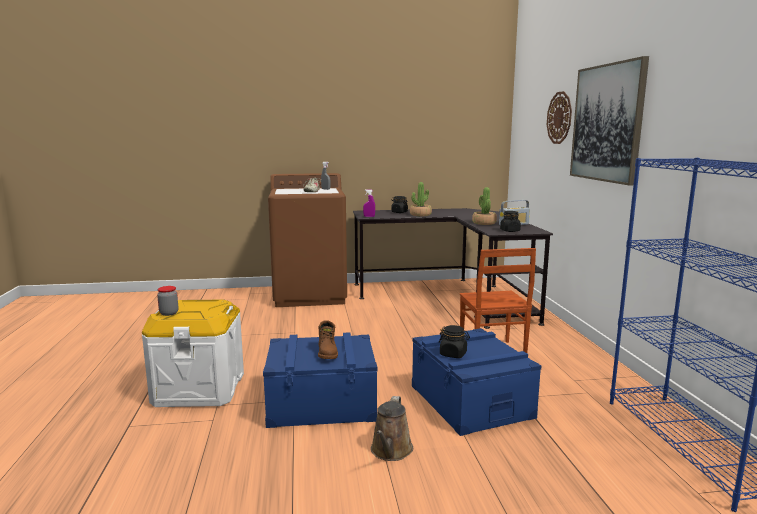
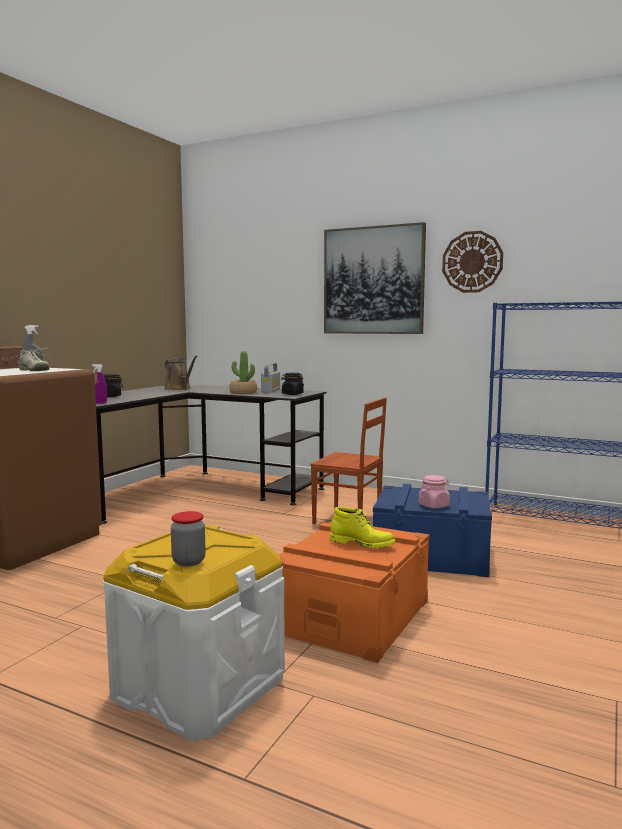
camera: 55 degrees left, 5 degrees down
(322, 402) = (352, 615): blue storage box -> orange storage box
(328, 352) = (362, 543): brown boot -> yellow boot
(391, 451) = (492, 611): brown watering can -> brown watering can (179, 388)
(420, 215) = (148, 395): potted plant -> none
(453, 354) = (434, 505): black jar -> pink jar
(559, 118) = (289, 277): wall clock -> wall clock (472, 262)

